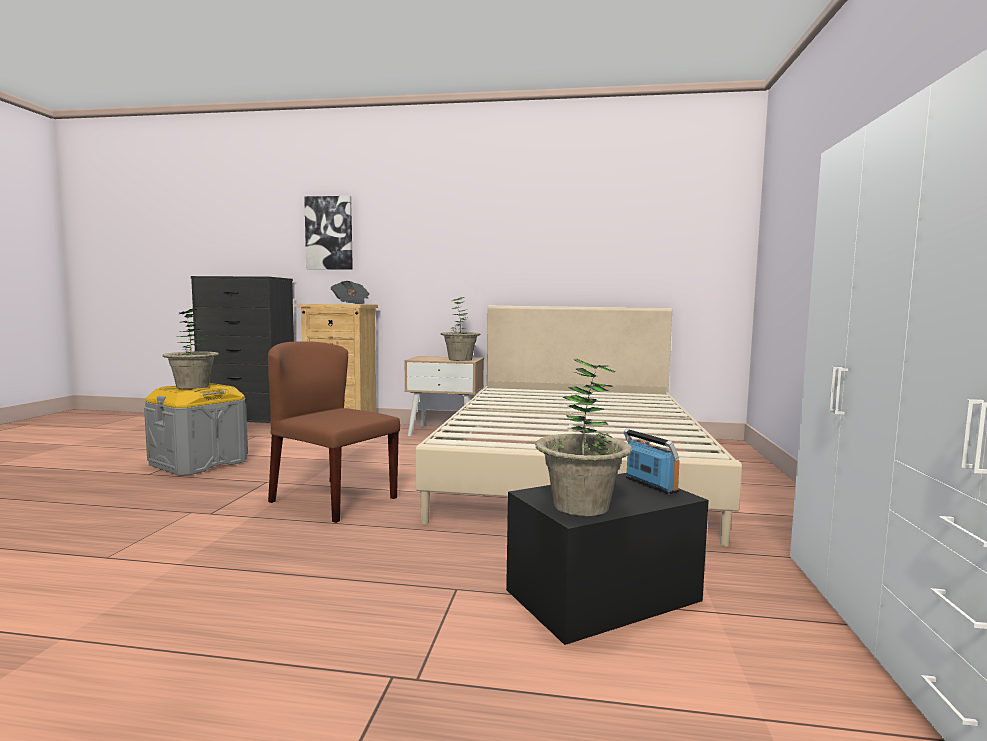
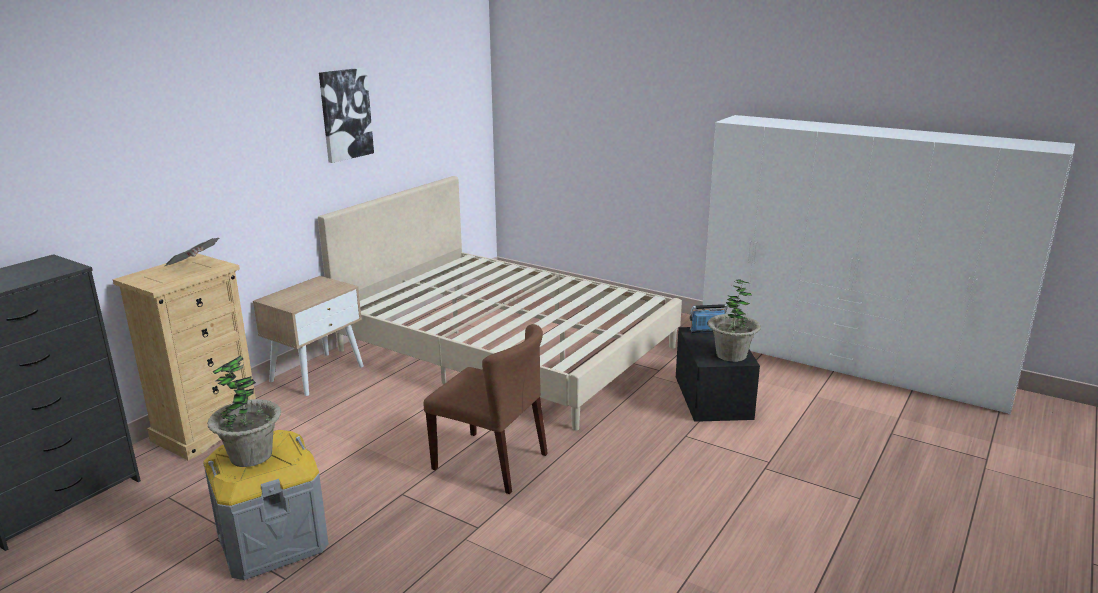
camera: 65 degrees left, 15 degrees up
(329, 233) = (99, 167): picture -> picture (345, 114)
(332, 499) = (491, 461): brown chair -> brown chair turned 120 degrees counterclockwise
(460, 359) = (329, 288): potted plant -> none

